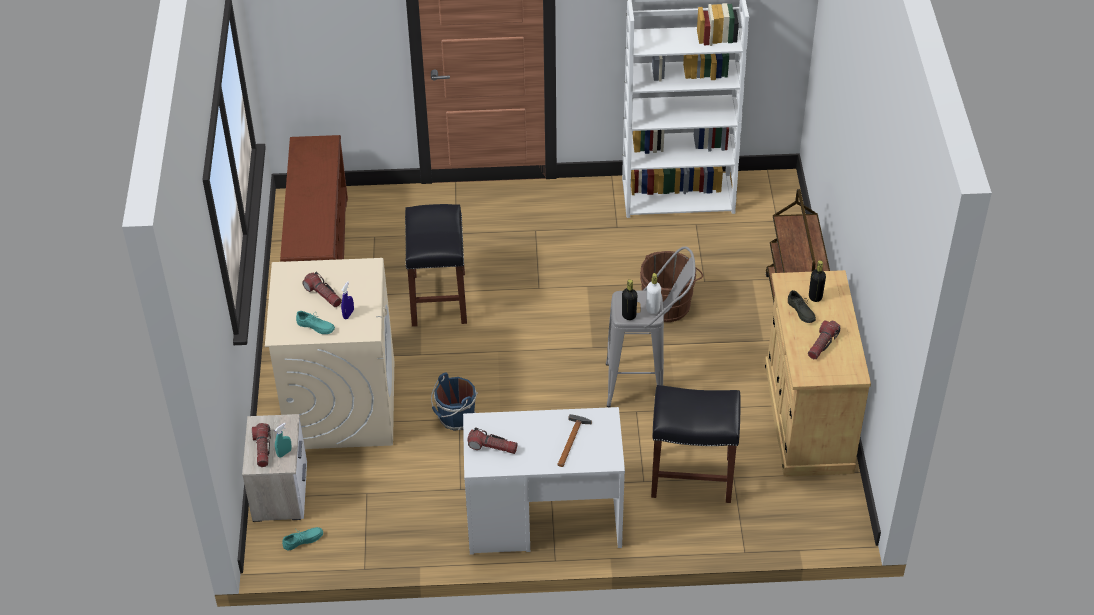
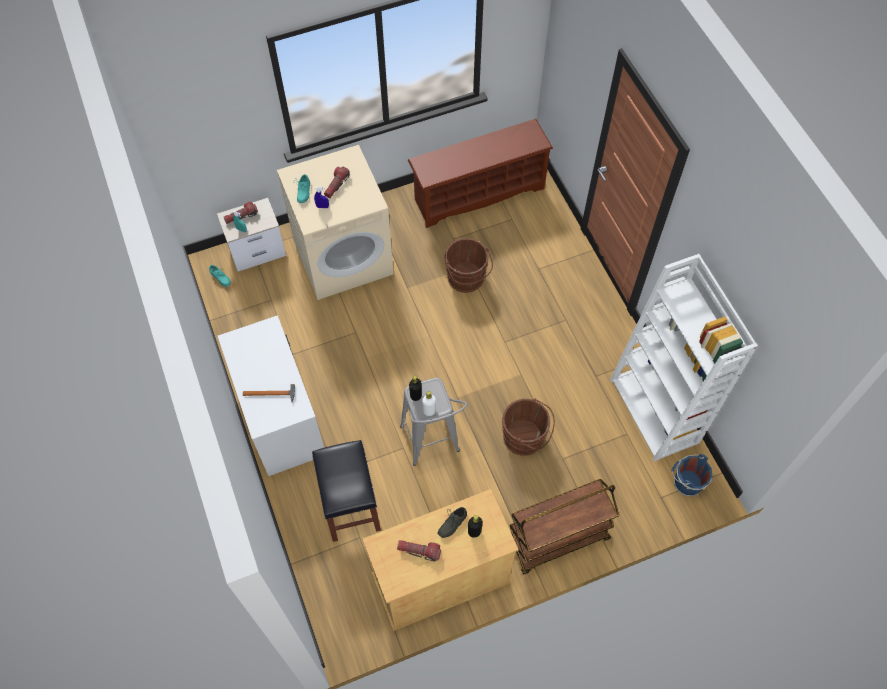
camera: 70 degrees right, 15 degrees up
(438, 298) = (466, 280): black stool -> brown bucket
(455, 418) = (354, 330): blue bucket -> blue bucket (686, 482)
(492, 447) = (250, 344): flashlight -> none

